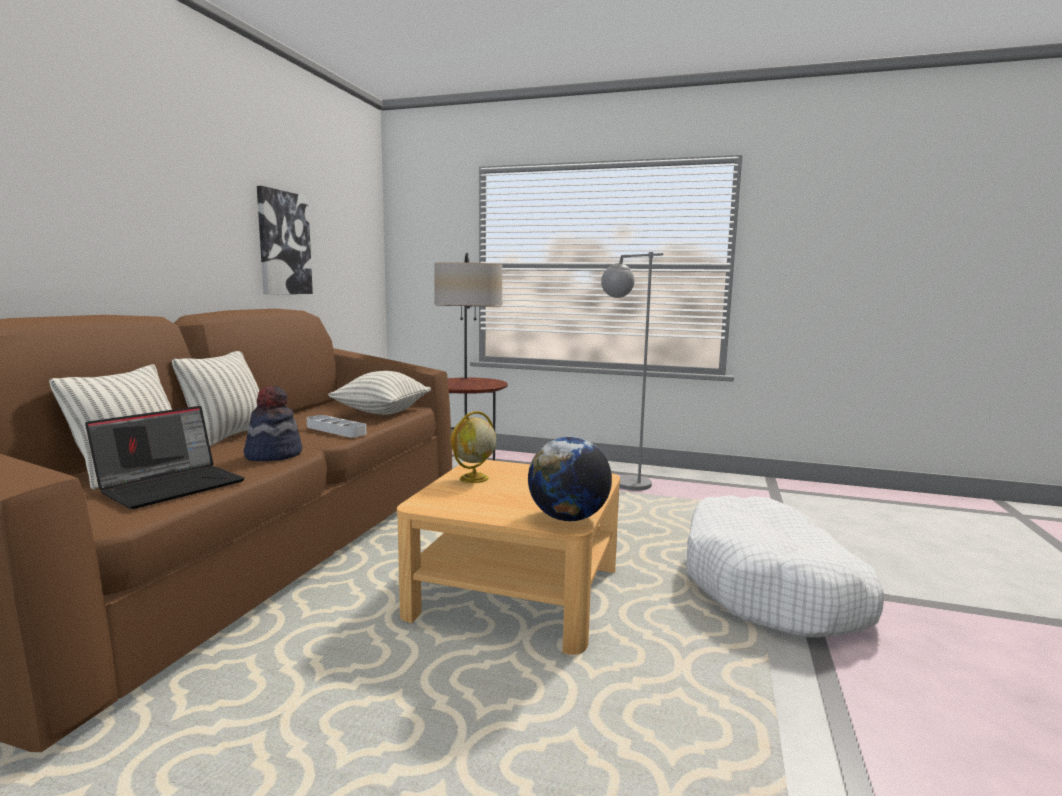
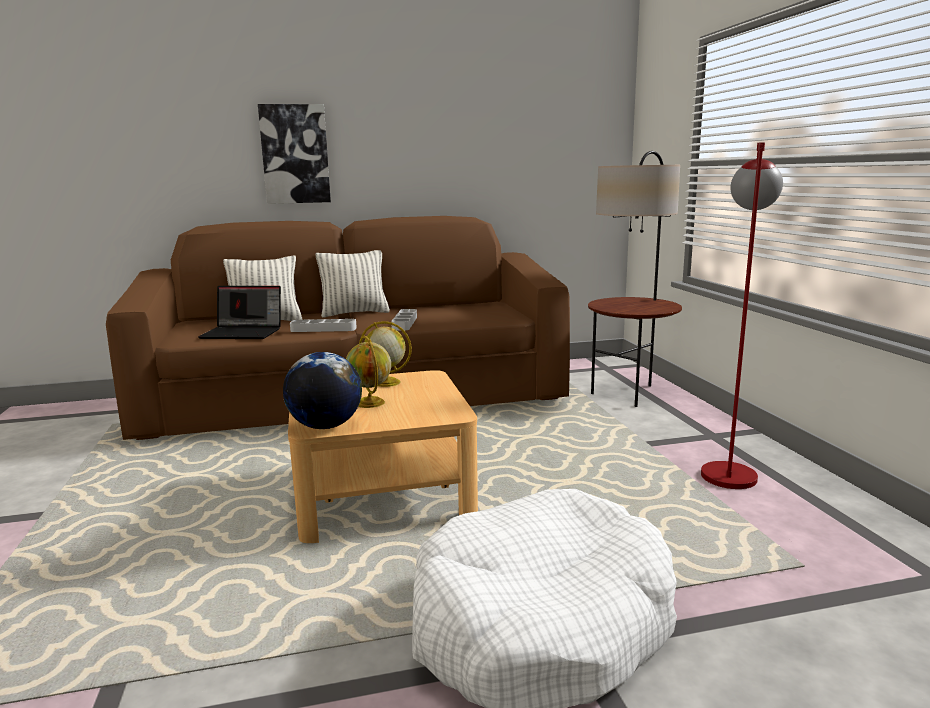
camera: 60 degrees right, 5 degrees up
(273, 455) = (323, 329): hat -> grey tray
(283, 243) = (473, 156): picture -> picture (295, 154)
(382, 412) = (483, 317): pillow -> none
(526, 493) = (370, 403): none -> globe
(622, 480) = (728, 469): grey floor lamp -> red floor lamp

